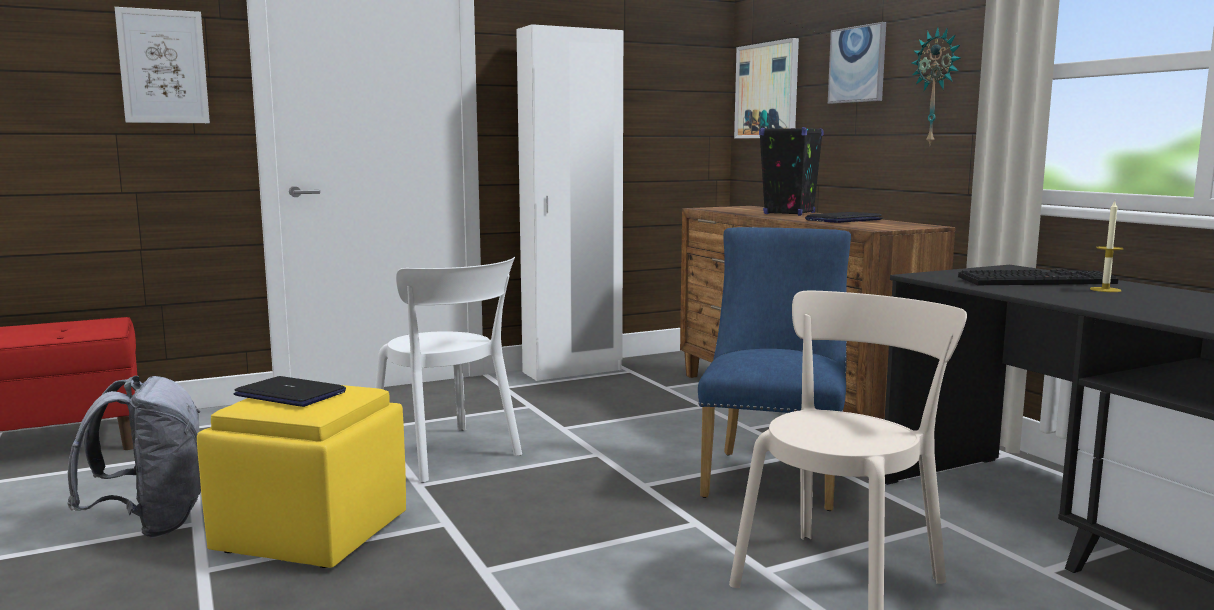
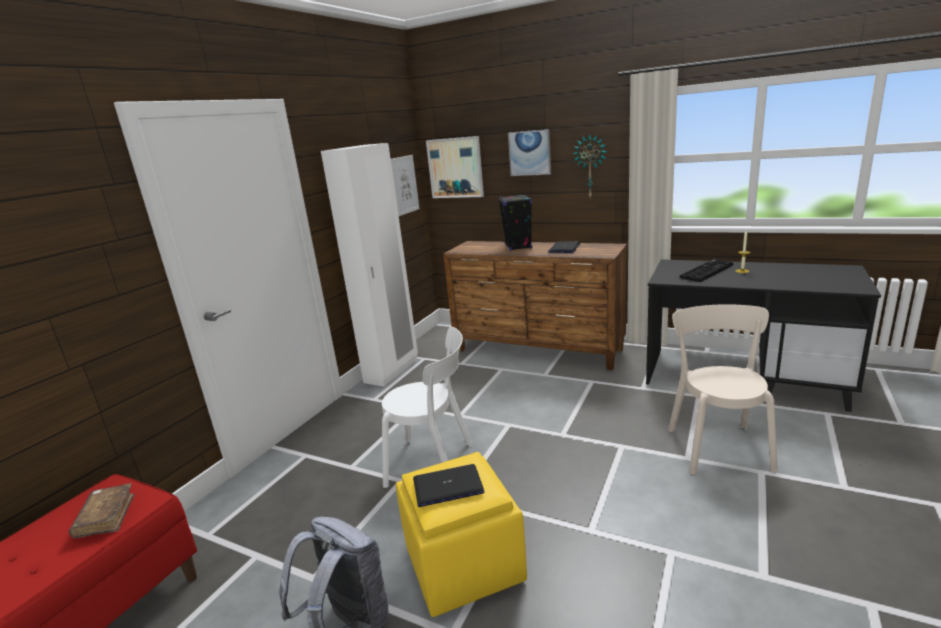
camera: 35 degrees left, 10 degrees up
(68, 333) = (106, 517): none -> brown book
(163, 66) = (78, 242): picture -> picture (404, 185)
(773, 475) = (602, 400): blue chair -> none

